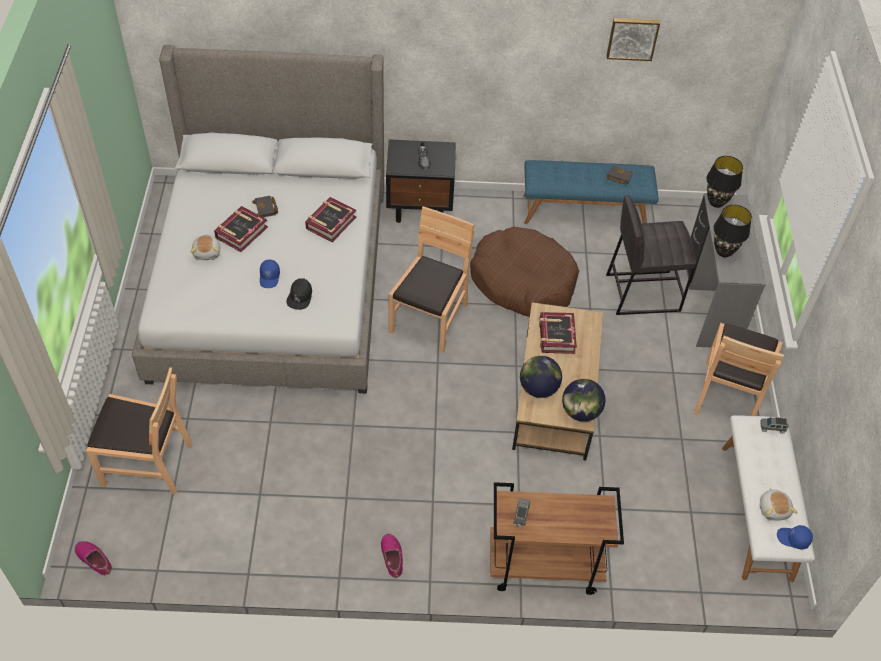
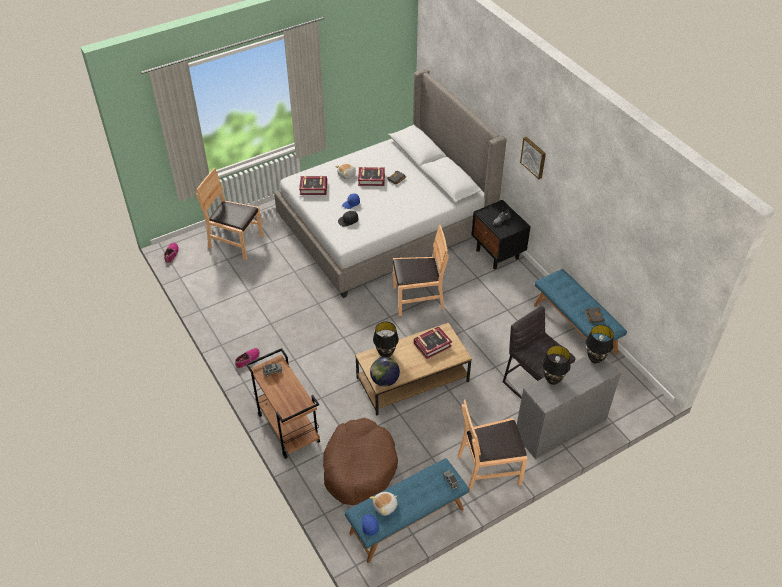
camera: 60 degrees right, 5 degrees down
(147, 463) = (235, 242): brown chair -> brown chair turned 135 degrees clockwise
(330, 223) = (410, 206): book -> book (313, 188)
(523, 281) = (485, 325): brown dog bed -> brown dog bed (359, 467)
(538, 388) = (385, 354): globe -> black table lamp
(632, 38) = (626, 219): picture -> picture (534, 157)
(757, 511) = (407, 521): white bench -> blue bench

